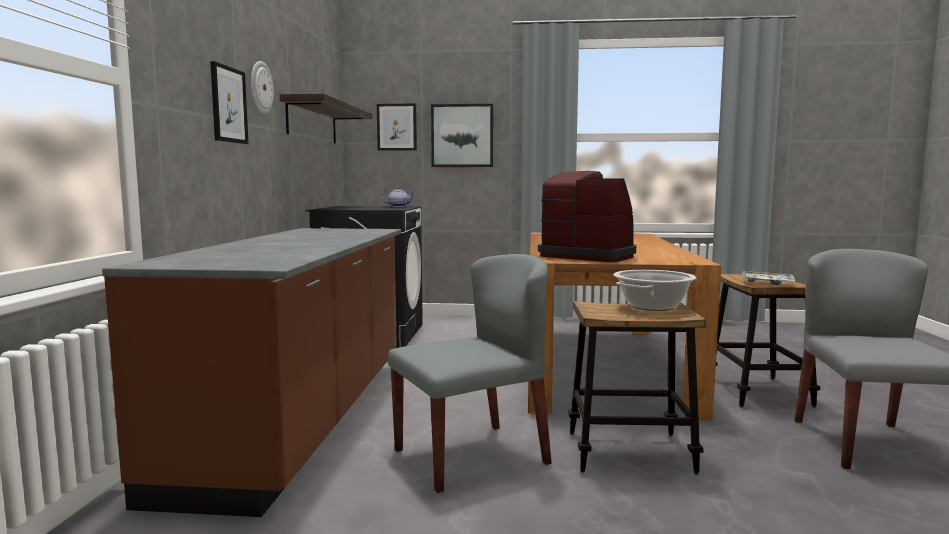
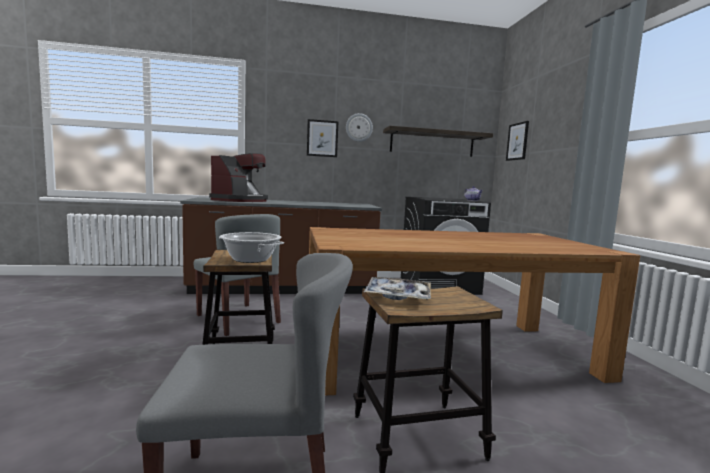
camera: 75 degrees right, 0 degrees up
(462, 136) = (550, 144): picture -> none
(589, 256) = (357, 234): coffee machine -> coffee machine (241, 200)

